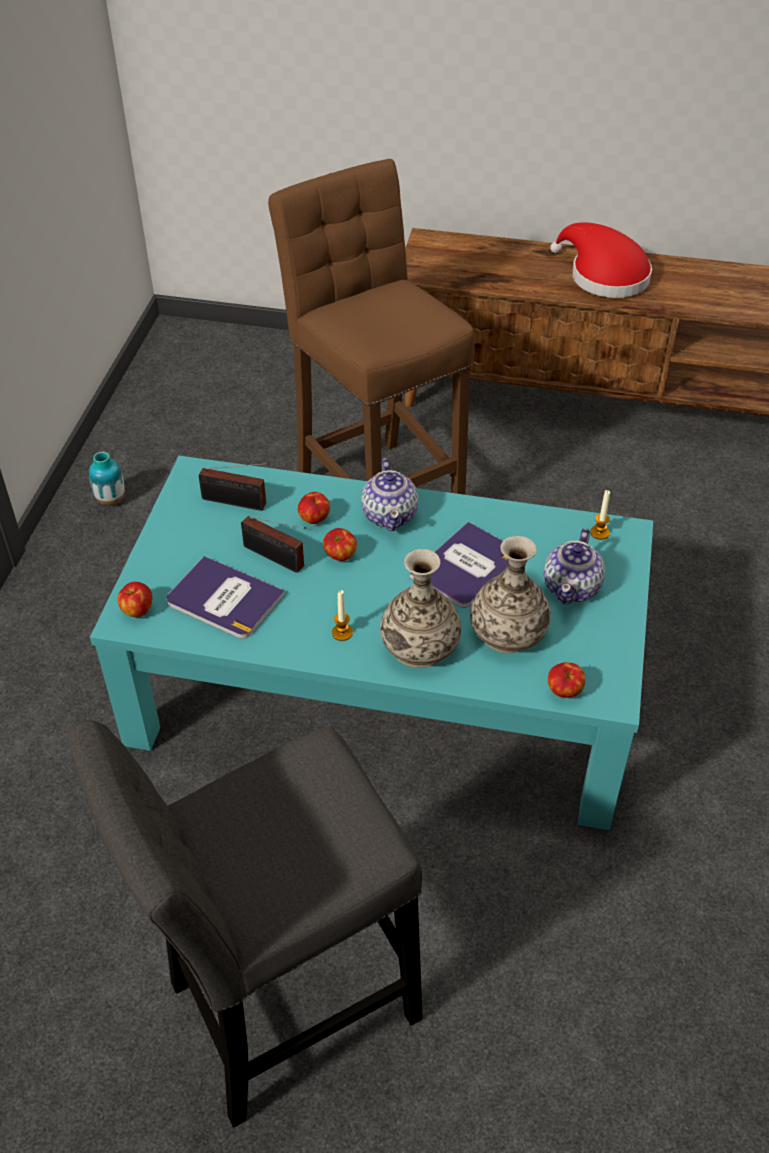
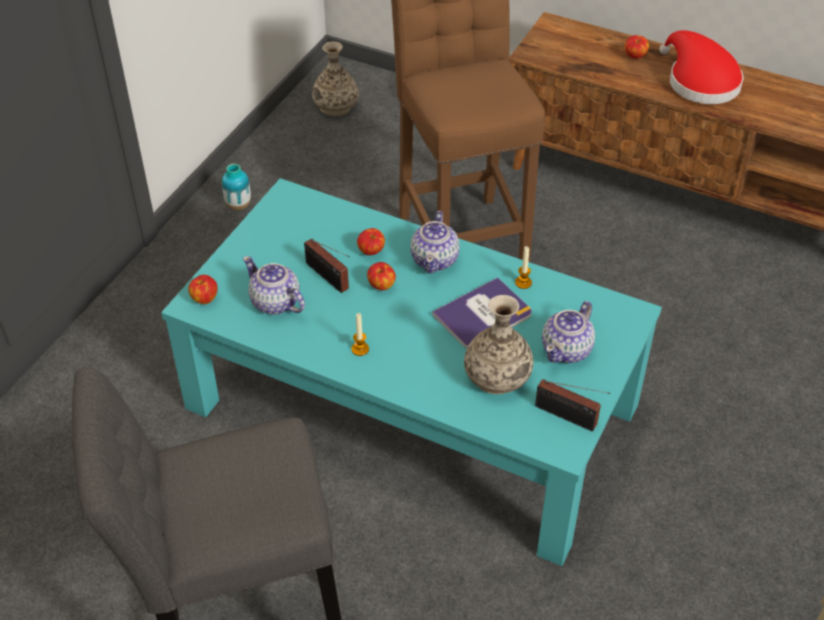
camera: 15 degrees right, 0 degrees up
(224, 599) = (275, 303): book -> teapot
(237, 503) = (313, 226): radio -> radio (569, 417)
(419, 646) = (419, 373): vase -> vase (335, 106)
(564, 691) = (526, 435): apple -> apple (635, 56)
(599, 533) = (609, 308): candle -> candle (523, 283)

